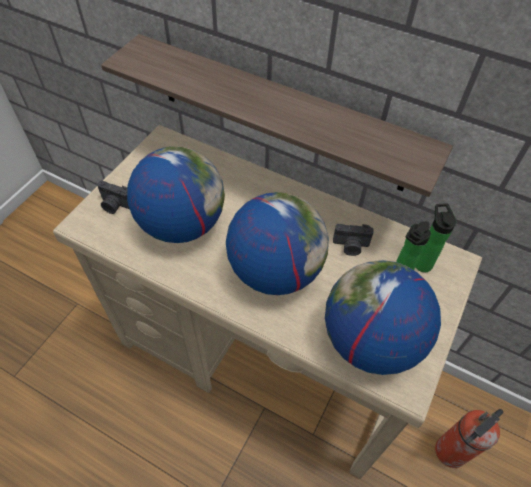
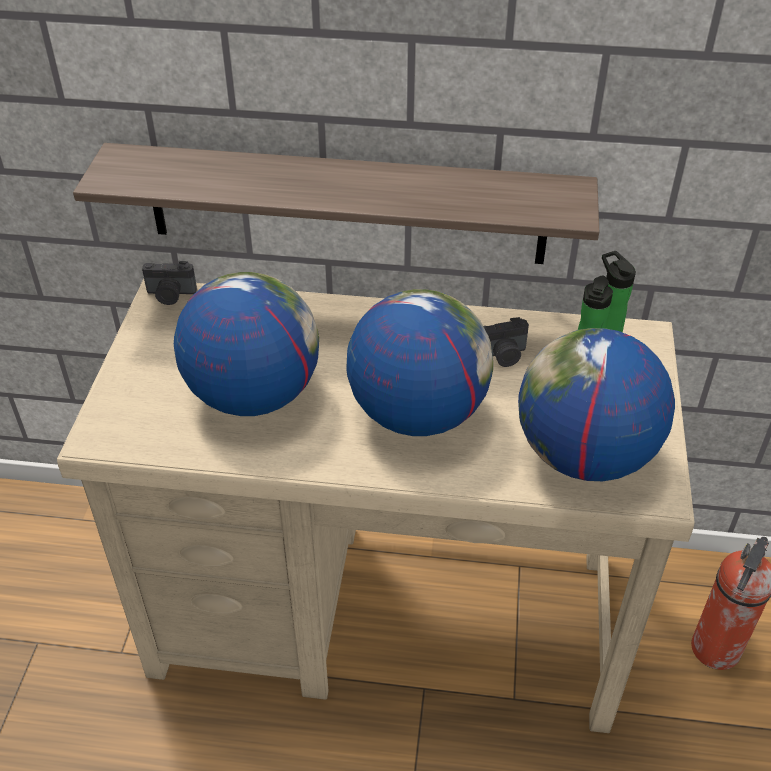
camera: 20 degrees left, 10 degrees down
(115, 205) = (138, 399): camera -> camera (170, 295)

